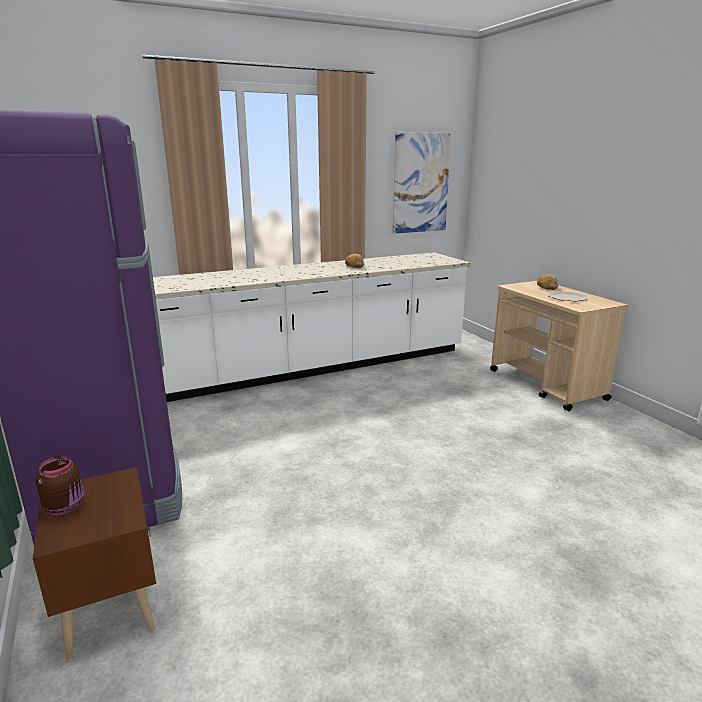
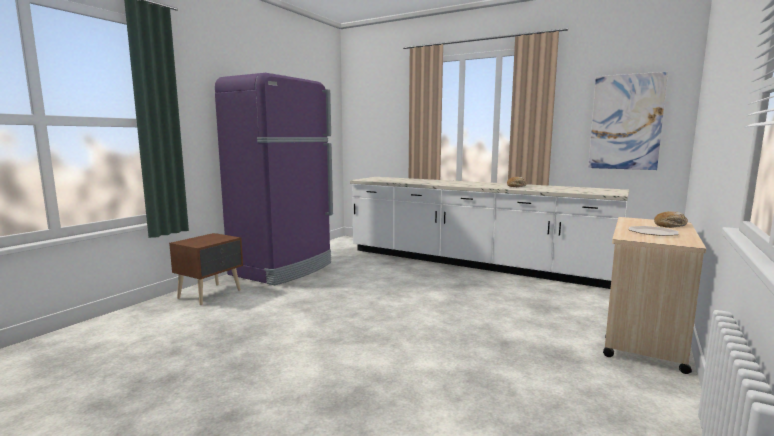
camera: 55 degrees right, 10 degrees down
(66, 507) = (203, 237): brown jar -> none

